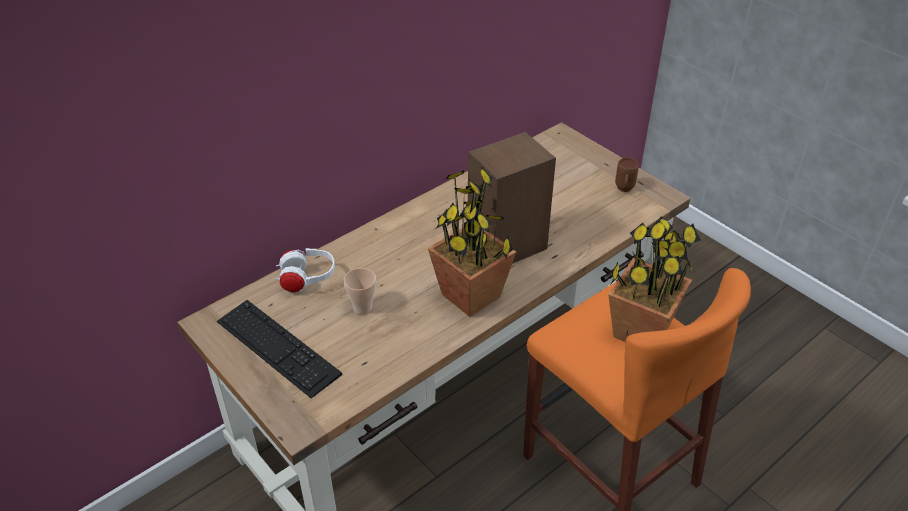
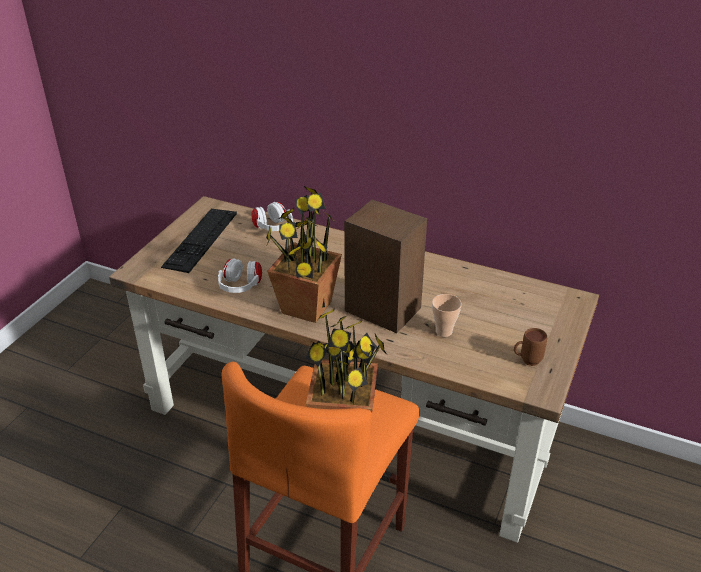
camera: 65 degrees right, 5 degrees down
(362, 308) = (260, 261): cup -> cup (444, 331)
(402, 337) = (240, 287): none -> white headphones

